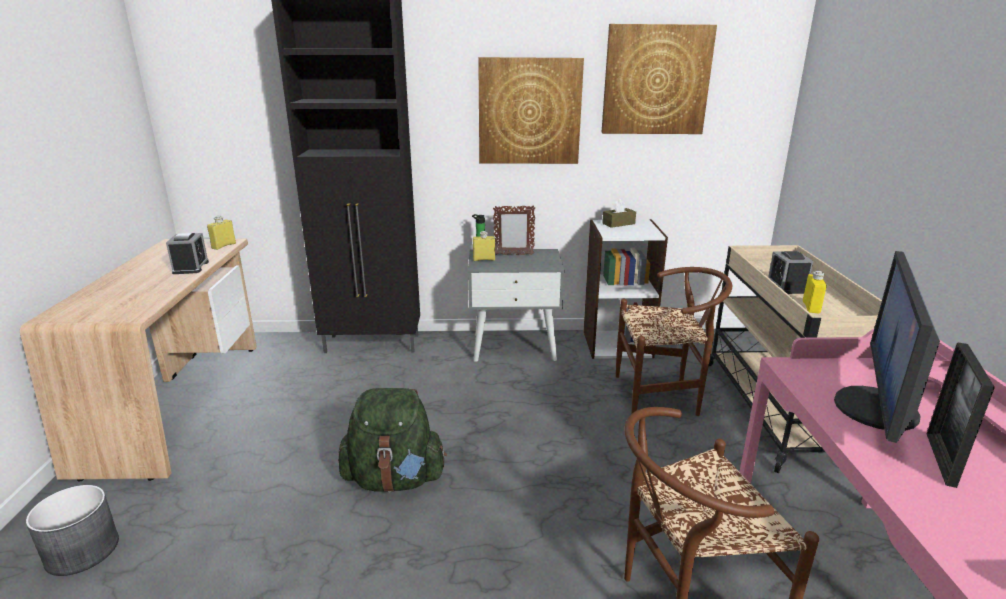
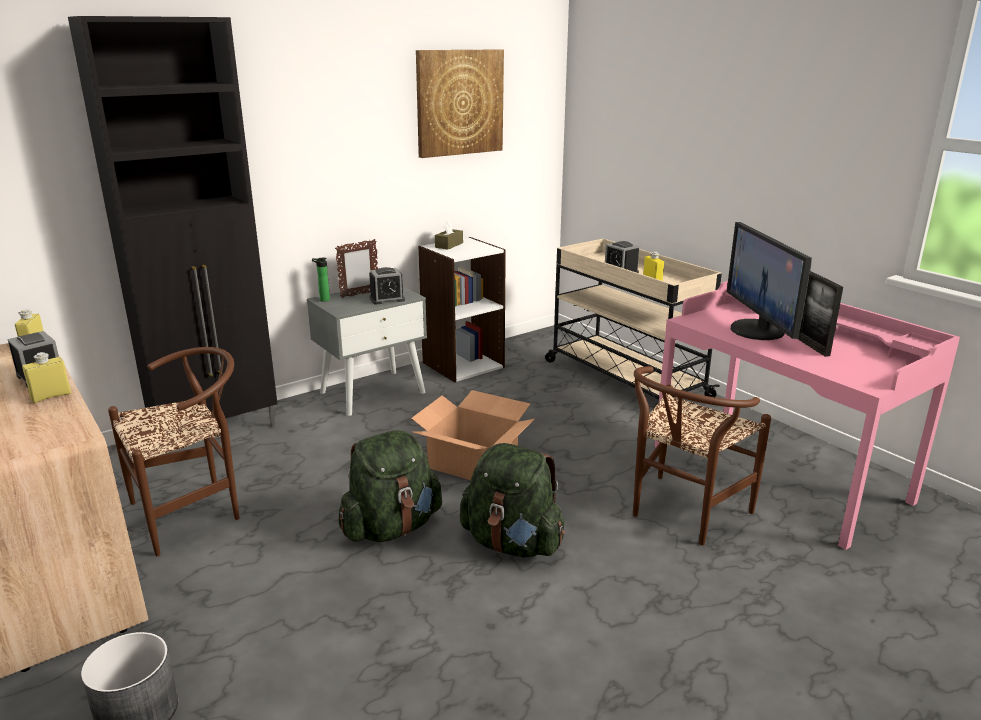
camera: 35 degrees left, 0 degrees up
(472, 547) = (512, 543): none -> green backpack
(484, 259) = (337, 304): yellow bottle -> yellow bottle (51, 396)
(527, 443) = (473, 461): none -> cardboard box
(529, 111) = (351, 142): picture -> none
(529, 264) = (387, 299): none -> alarm clock
(663, 398) = (542, 395): brown chair -> brown chair (194, 512)

